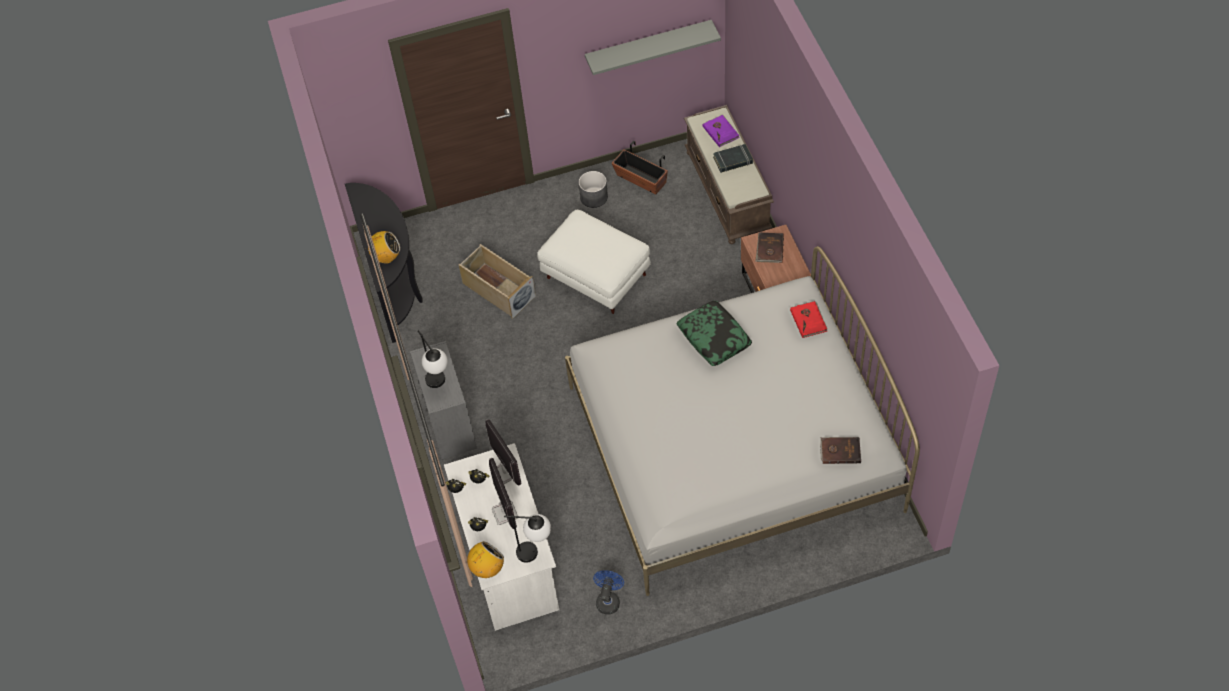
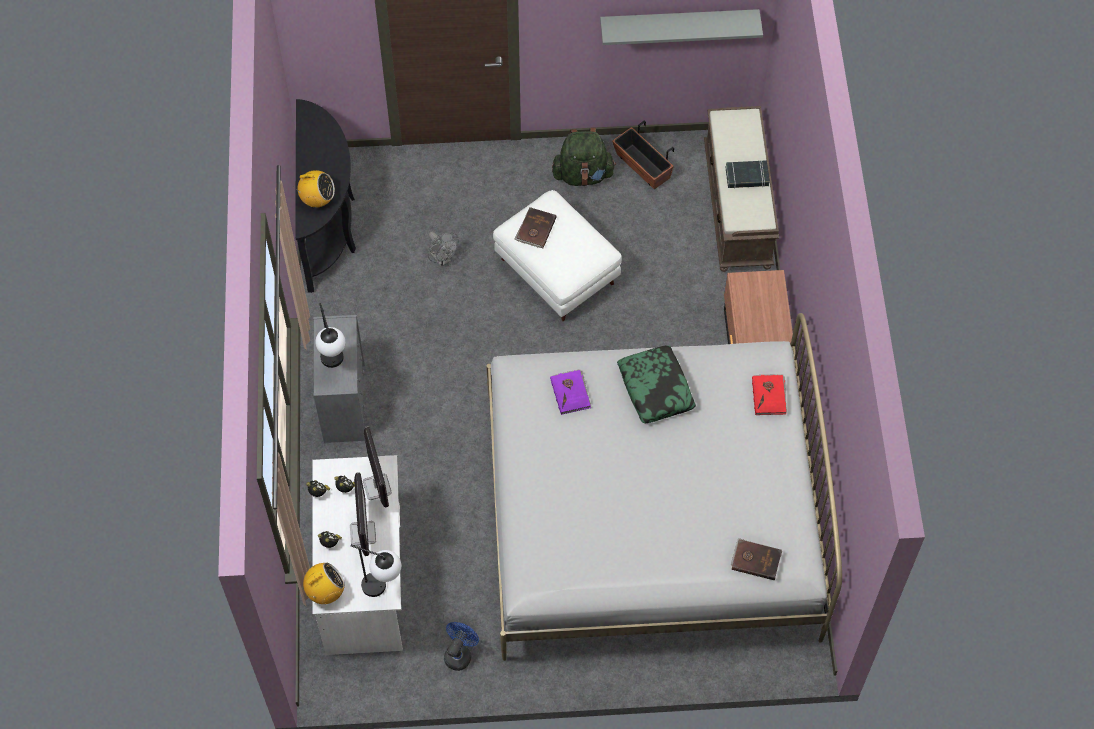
camera: 10 degrees right, 5 degrees up
(498, 290) = (442, 259): beige storage box -> grey fan
(594, 197) = (583, 175): grey planter -> green backpack
(721, 131) = (744, 138): purple book -> purple book (571, 392)
(769, 249) = (755, 295): brown book -> brown book (535, 229)

